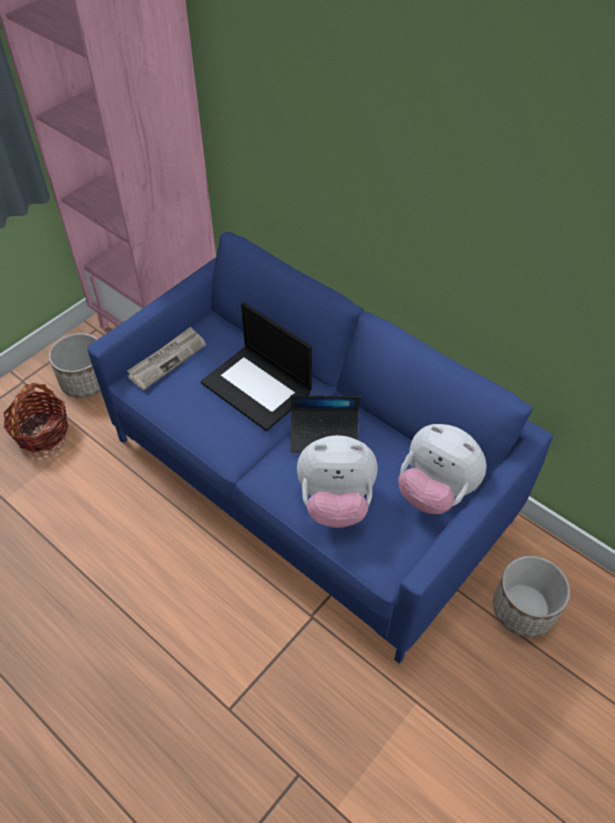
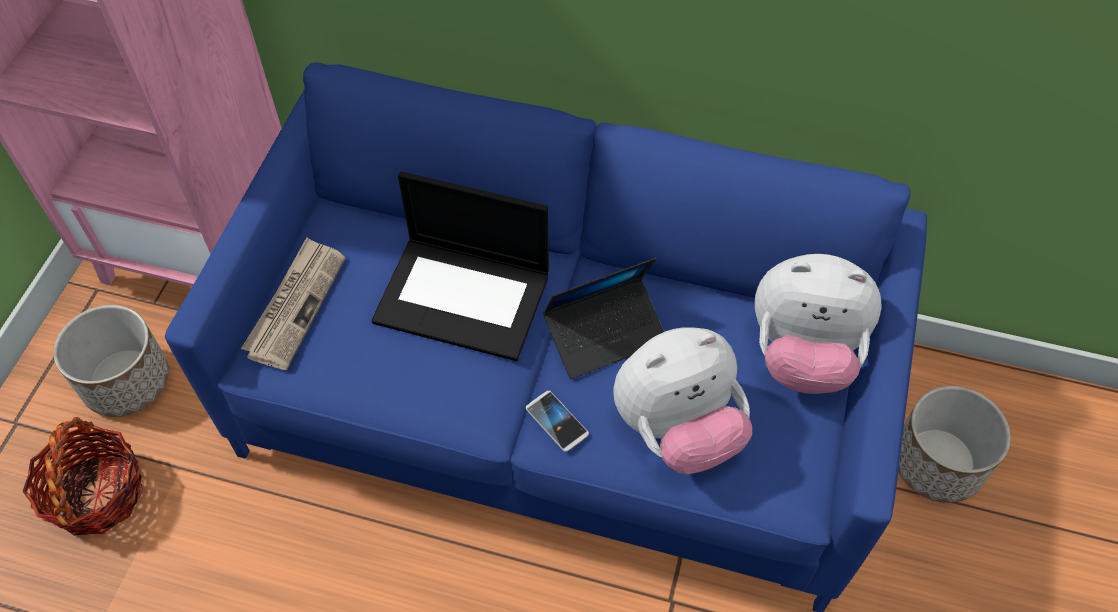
camera: 25 degrees left, 5 degrees up
(270, 471) = (557, 421): none -> phone

